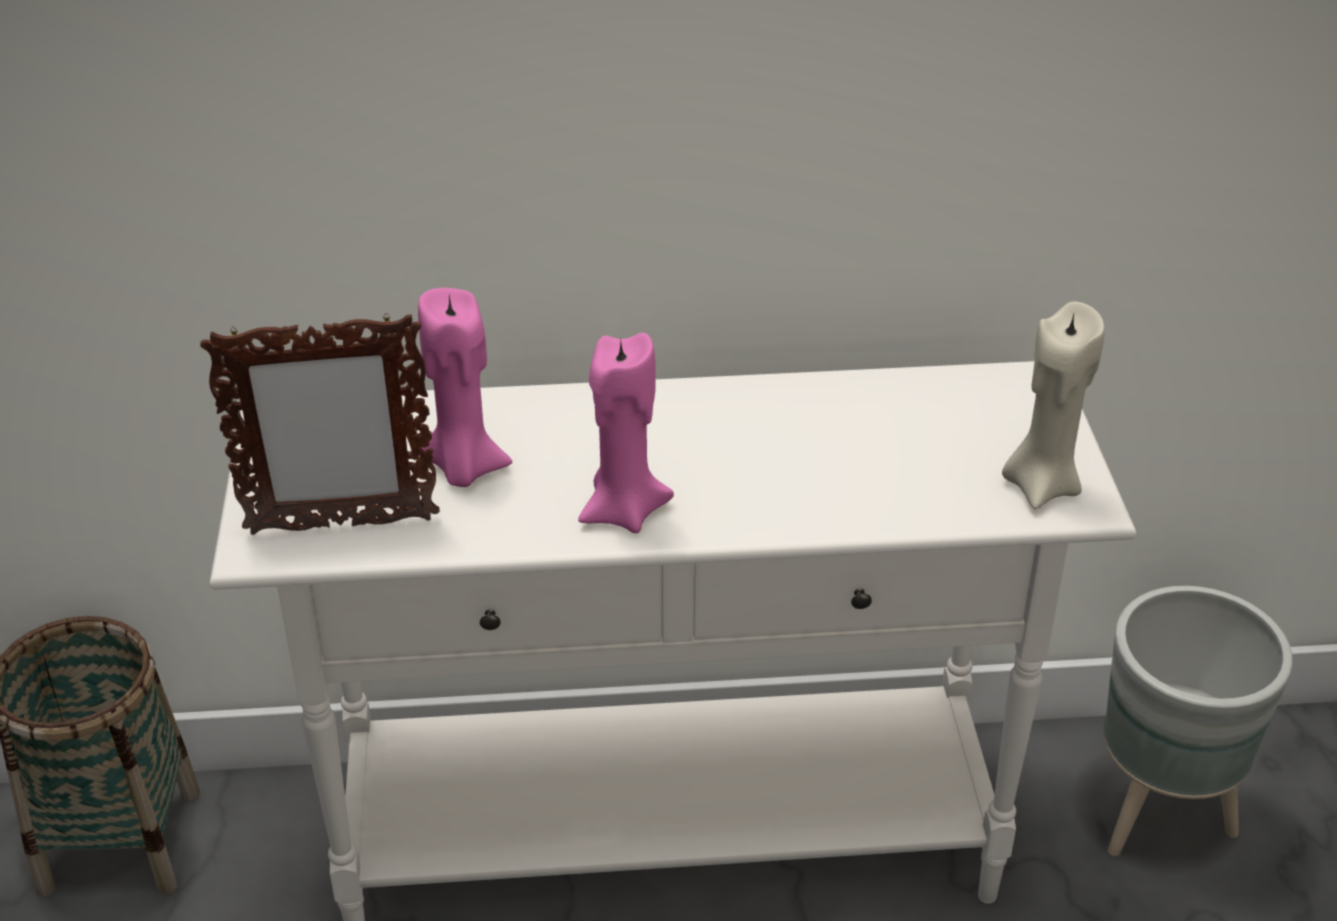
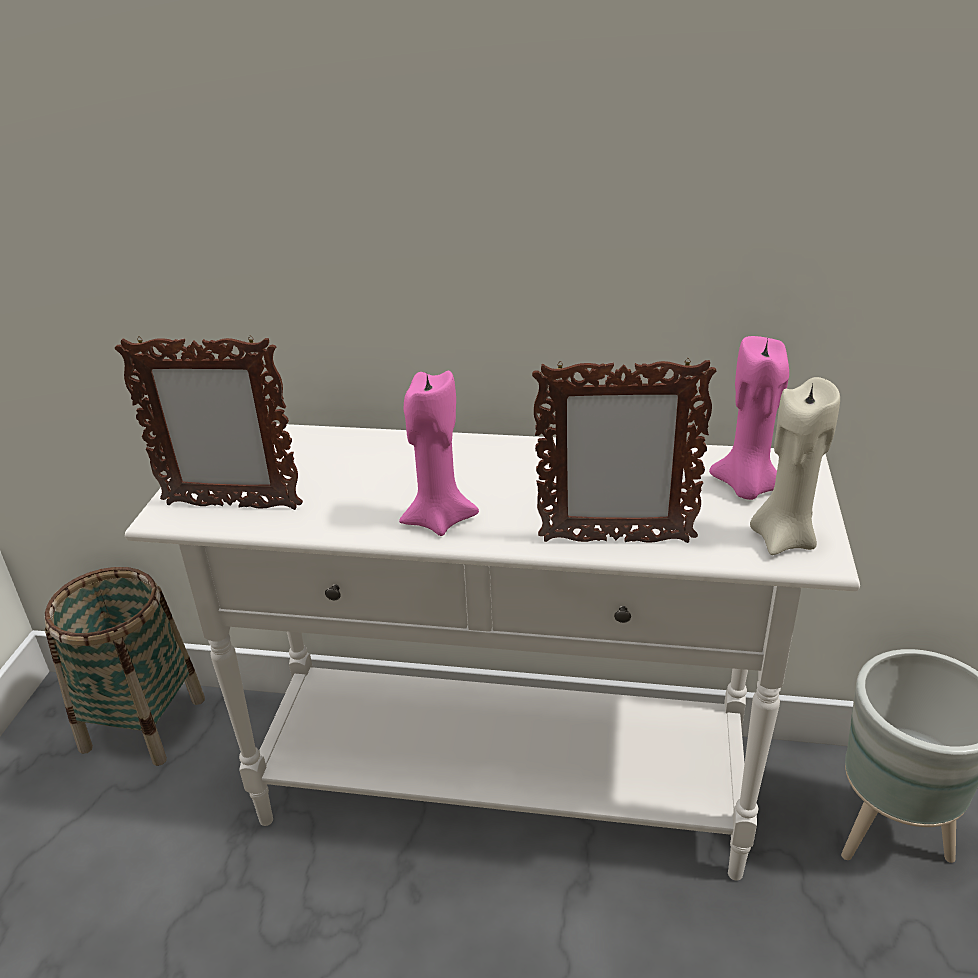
camera: 15 degrees right, 5 degrees down
(463, 468) = (337, 478): pink candle -> pink candle (746, 487)
(849, 512) = (615, 540): none -> picture frame

